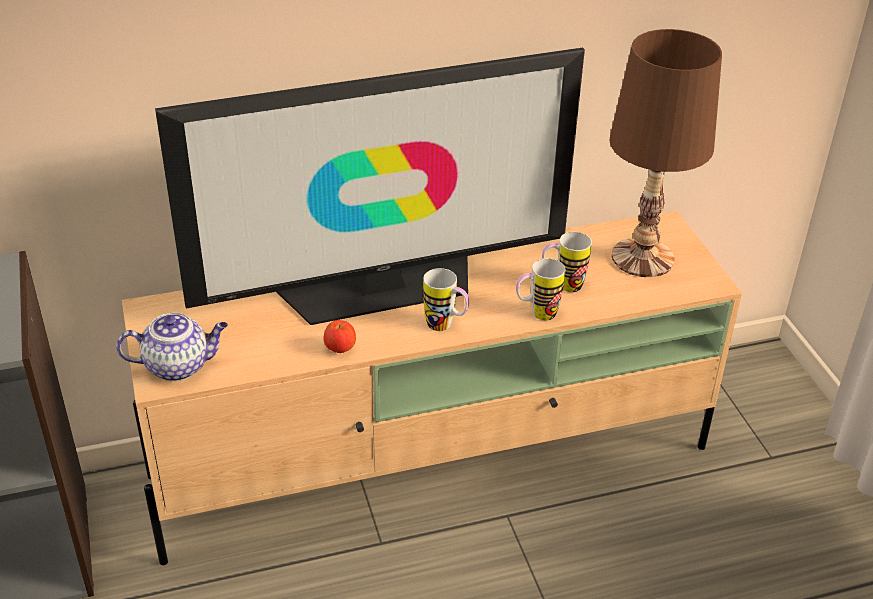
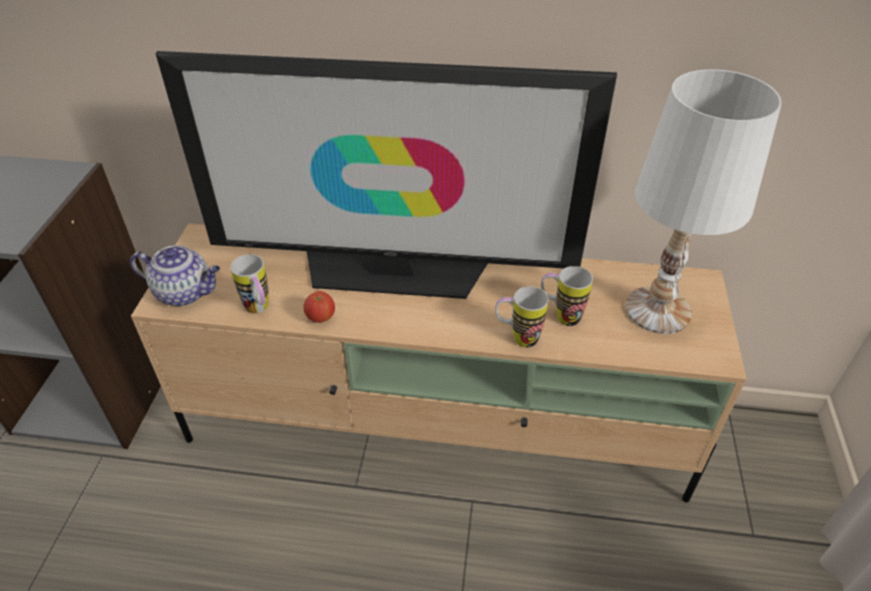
camera: 25 degrees right, 5 degrees up
(446, 326) = (425, 324): mug -> mug (260, 310)
(642, 258) = (657, 310): brown table lamp -> white table lamp

